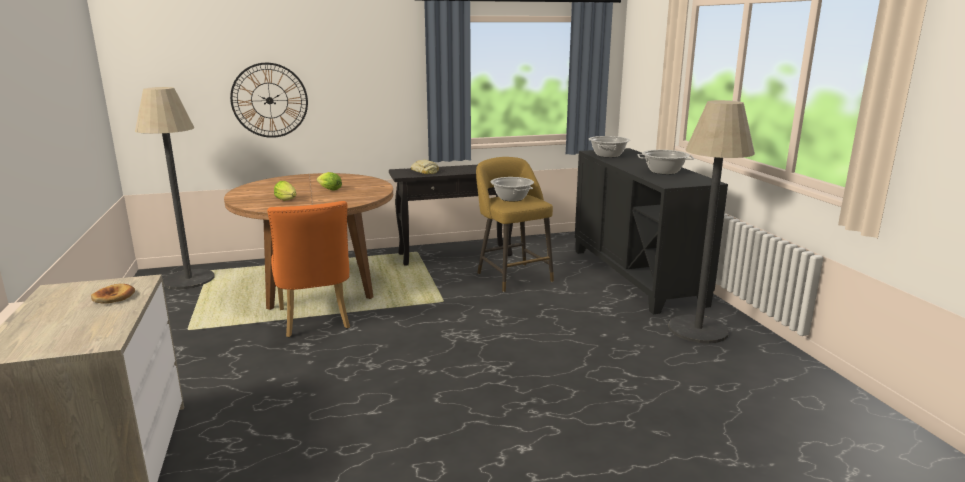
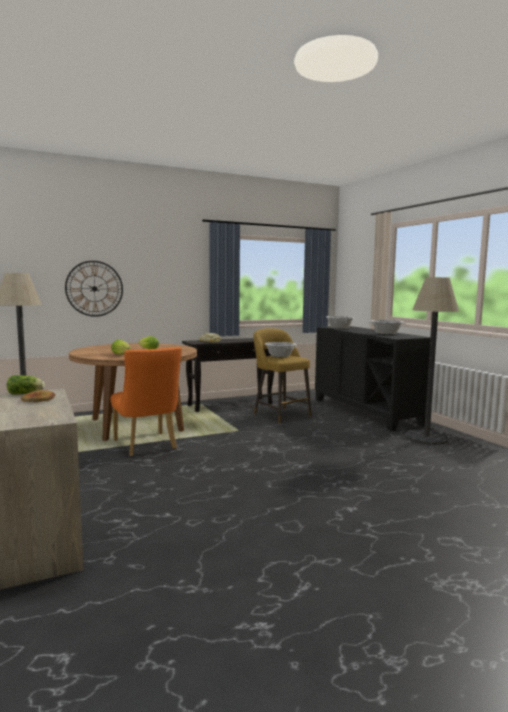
camera: 10 degrees left, 10 degrees down
(109, 284) = (26, 393): none -> lettuce

